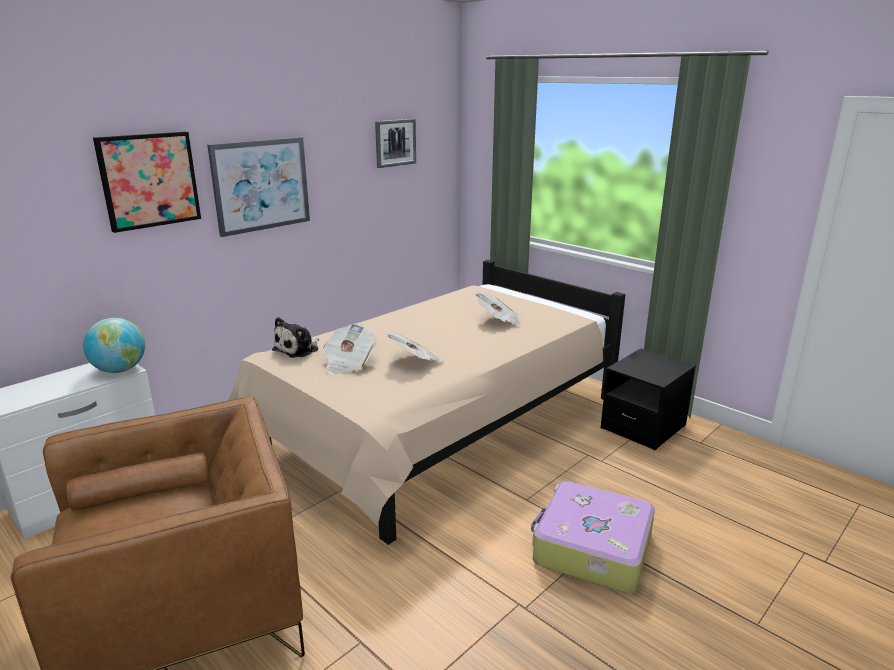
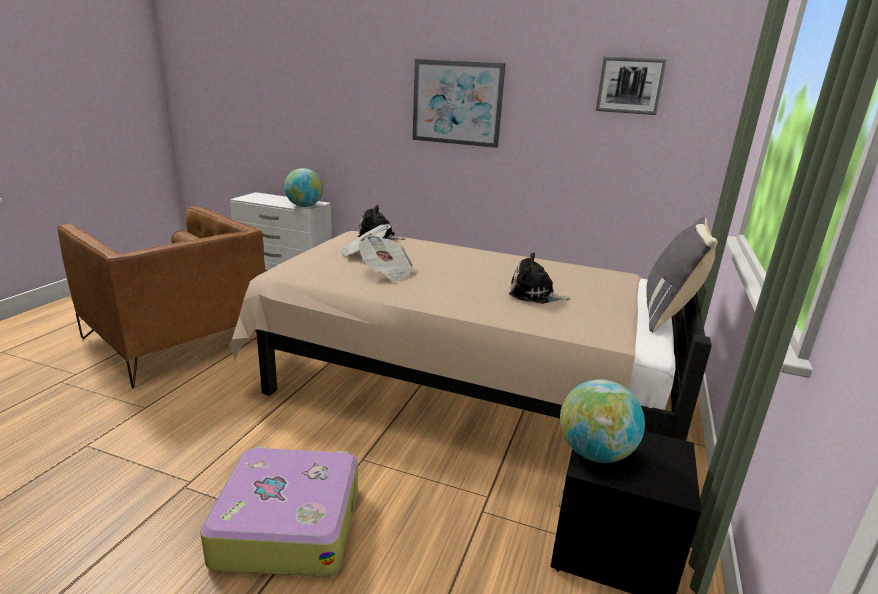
camera: 65 degrees right, 0 degrees up
(149, 180) = (369, 81): picture -> none
(498, 321) = (534, 295): newspaper -> plush toy
(544, 297) = (669, 315): none -> grey pillow
(646, 374) = (595, 453): none -> globe

